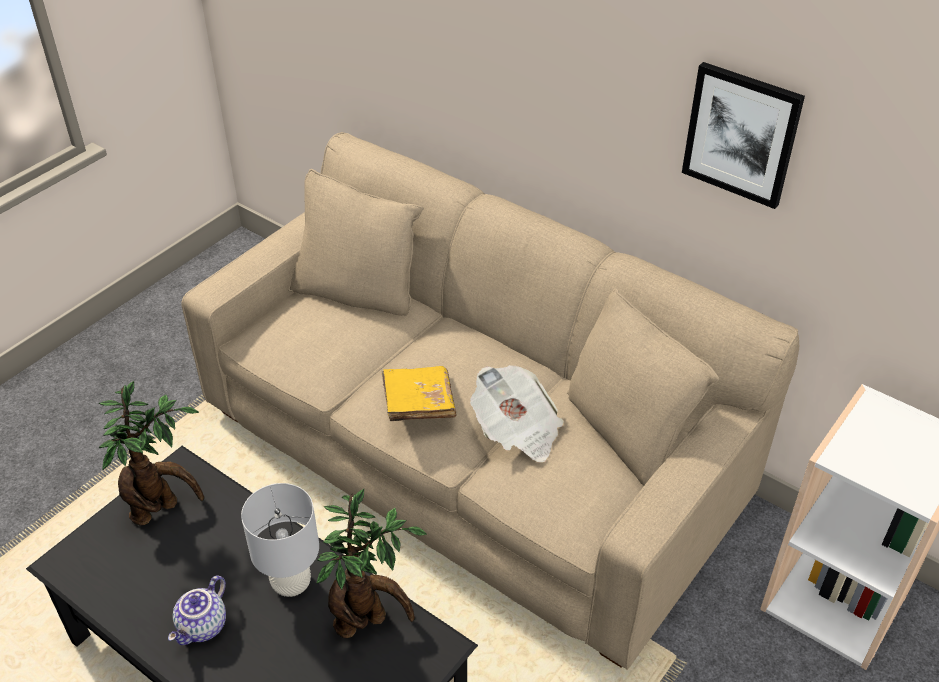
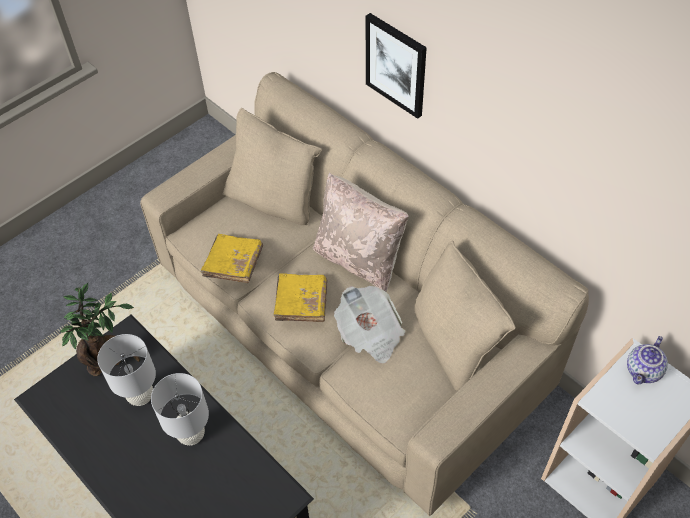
camera: 10 degrees right, 10 degrees up
(203, 627) = (127, 460): teapot -> teapot (644, 371)
(213, 544) = (142, 396): none -> grey table lamp
(318, 368) = (233, 265): none -> yellow book
(368, 621) = (240, 471): potted plant -> none
(484, 347) = (359, 259): none -> beige pillow
(741, 134) = (555, 144): picture -> picture (396, 65)

